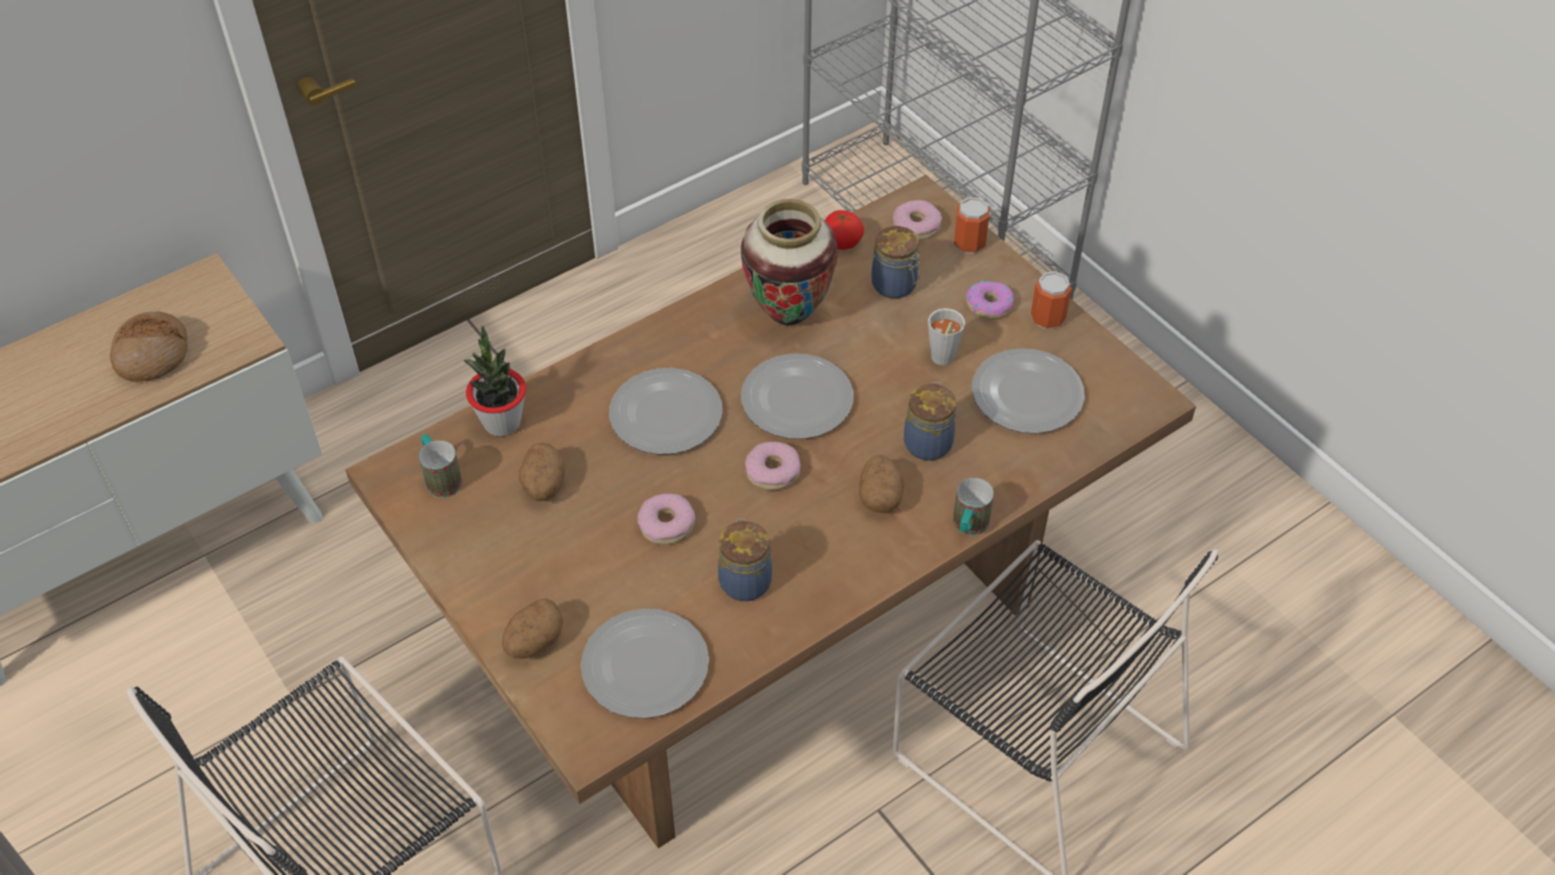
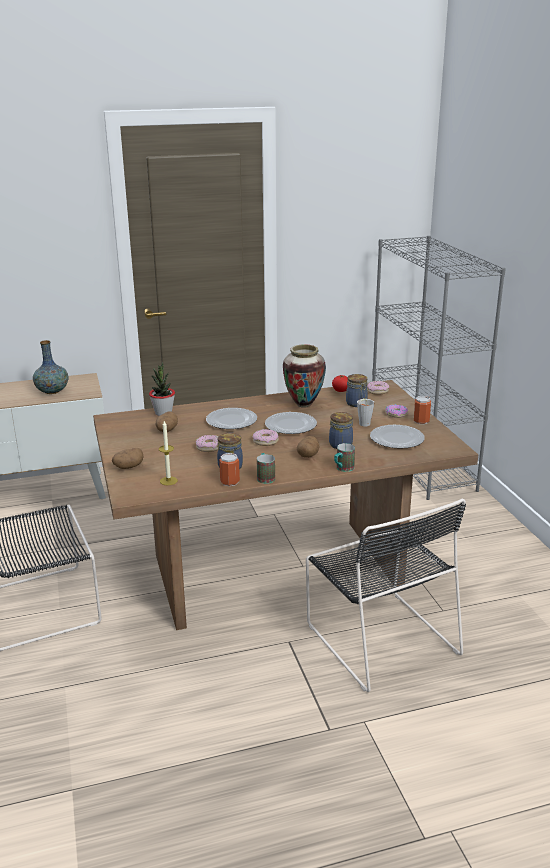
camera: 20 degrees right, 25 degrees down
(152, 354) = (52, 391): bread -> vase
(440, 477) = (127, 422): mug -> mug (265, 477)
(643, 665) = (168, 481): plate -> candle
(969, 243) = (398, 398): can -> can (230, 482)

